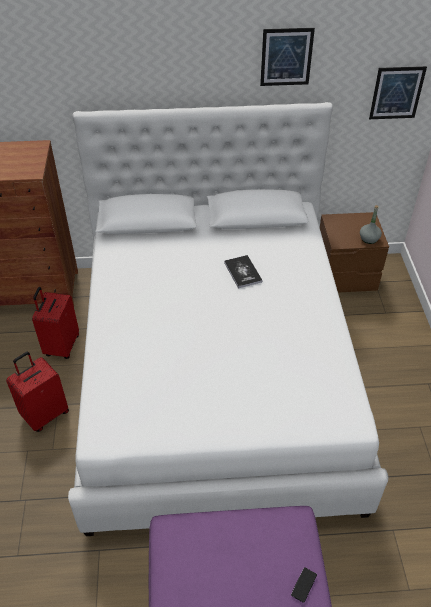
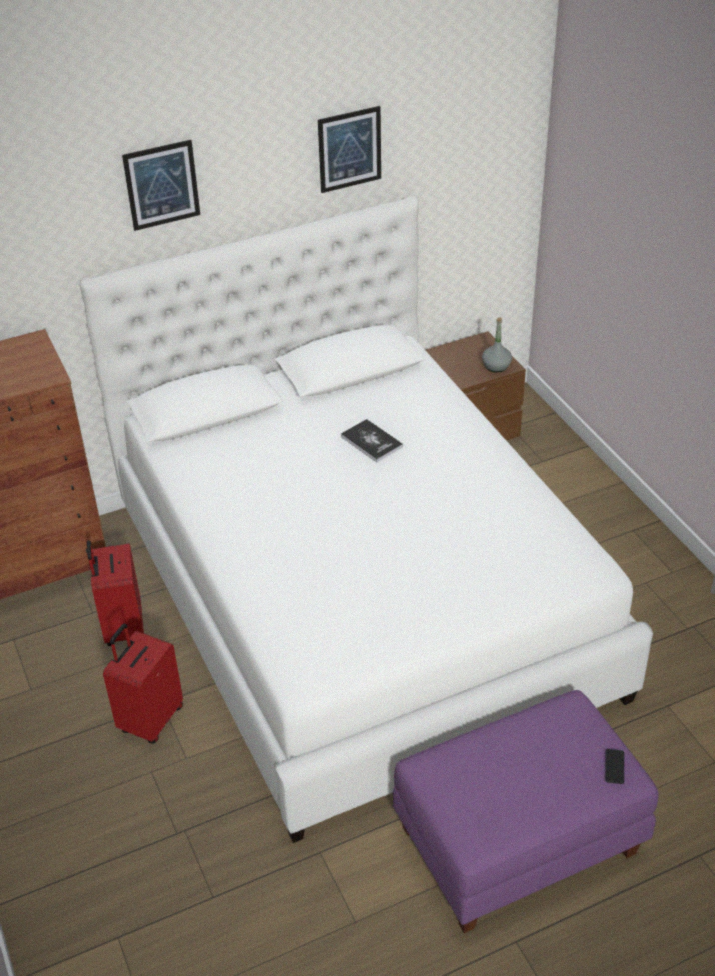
camera: 20 degrees left, 5 degrees down
(396, 93) = (489, 167): picture -> picture (162, 185)

